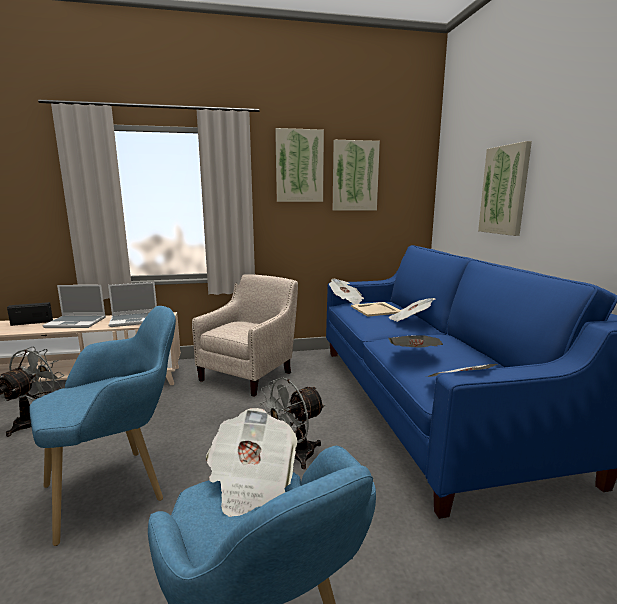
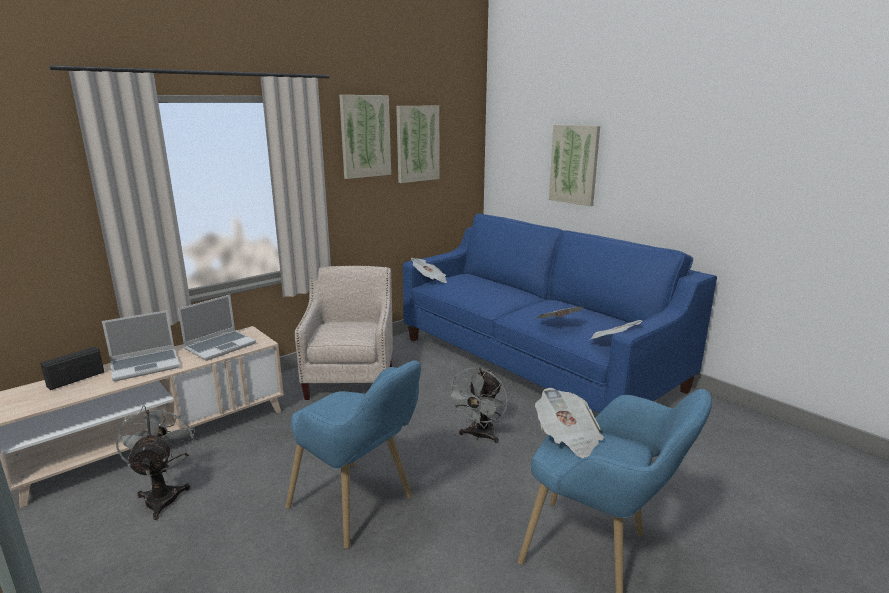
camera: 30 degrees left, 5 degrees up
(120, 486) = (361, 509): blue armchair -> blue armchair turned 105 degrees clockwise
(376, 309) = (471, 285): beige tray -> none
(410, 320) = (513, 292): newspaper -> none

